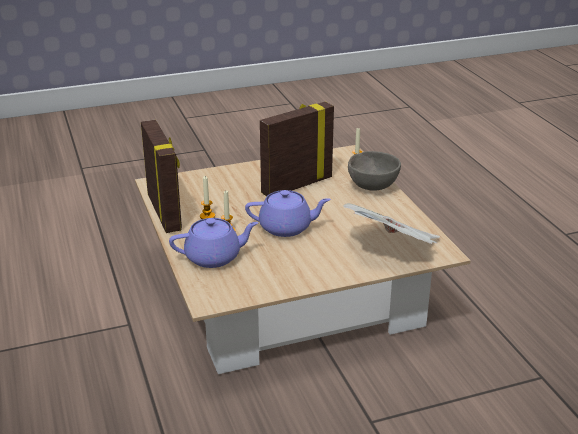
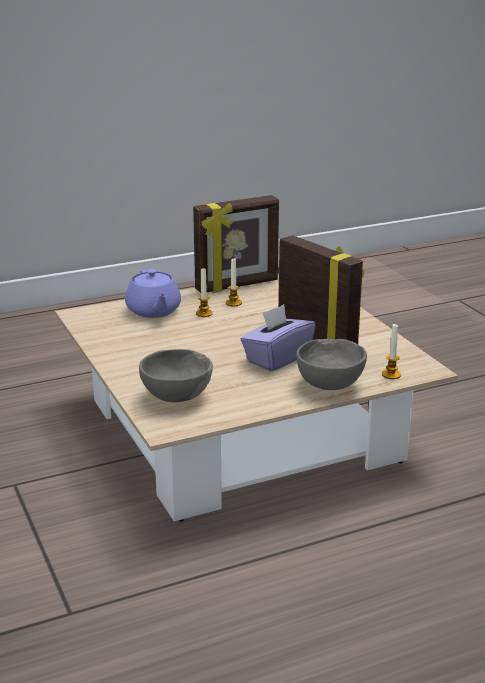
camera: 85 degrees right, 5 degrees down
(287, 227) = (215, 340): purple teapot -> none
(326, 203) = (277, 358): none -> purple tissue box
(394, 247) = (177, 397): newspaper -> grey bowl

